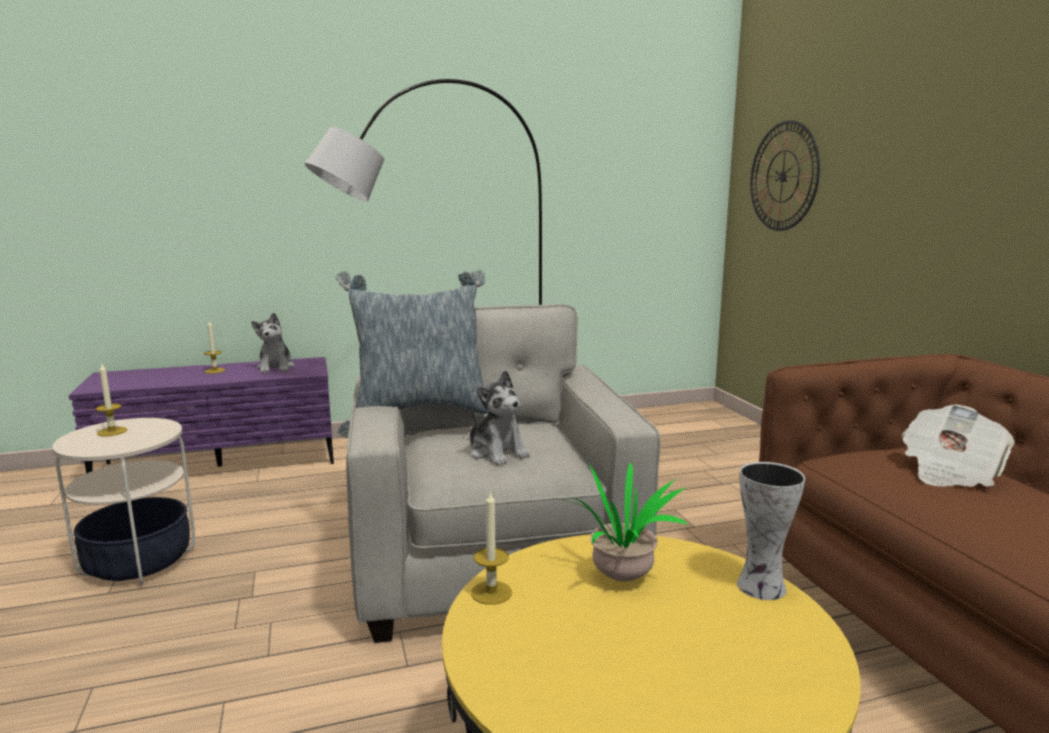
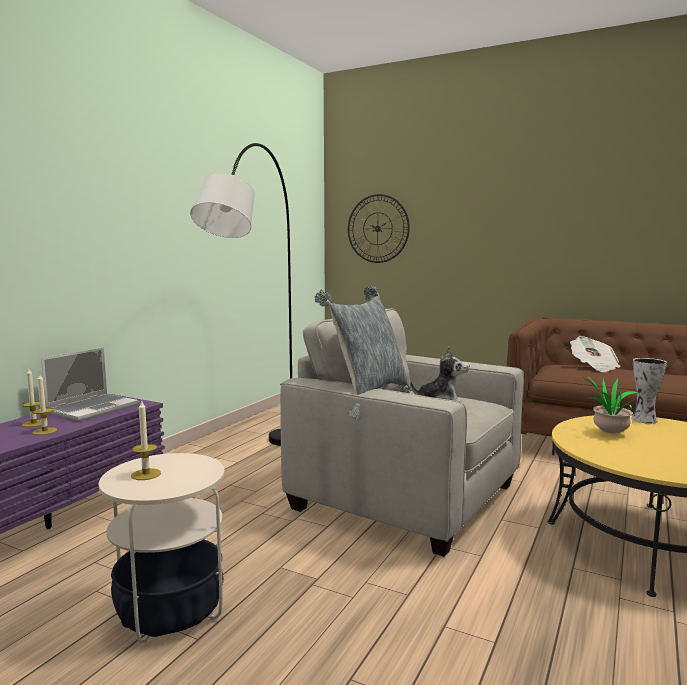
camera: 45 degrees left, 5 degrees down
(276, 368) = (93, 408): plush toy -> laptop
(491, 592) = (596, 455): candle -> candle (44, 431)

